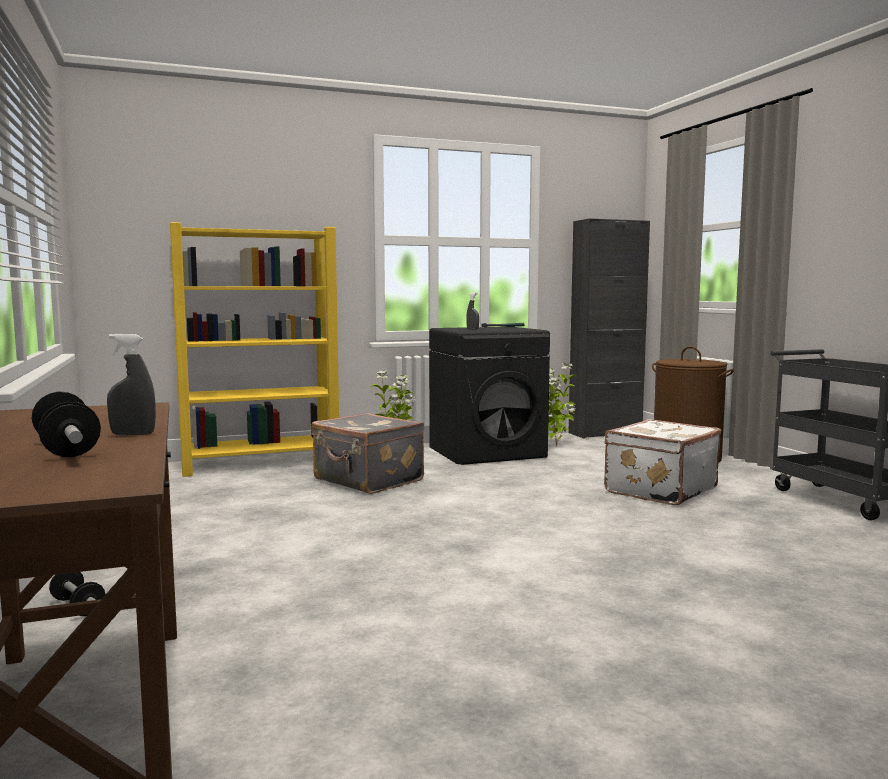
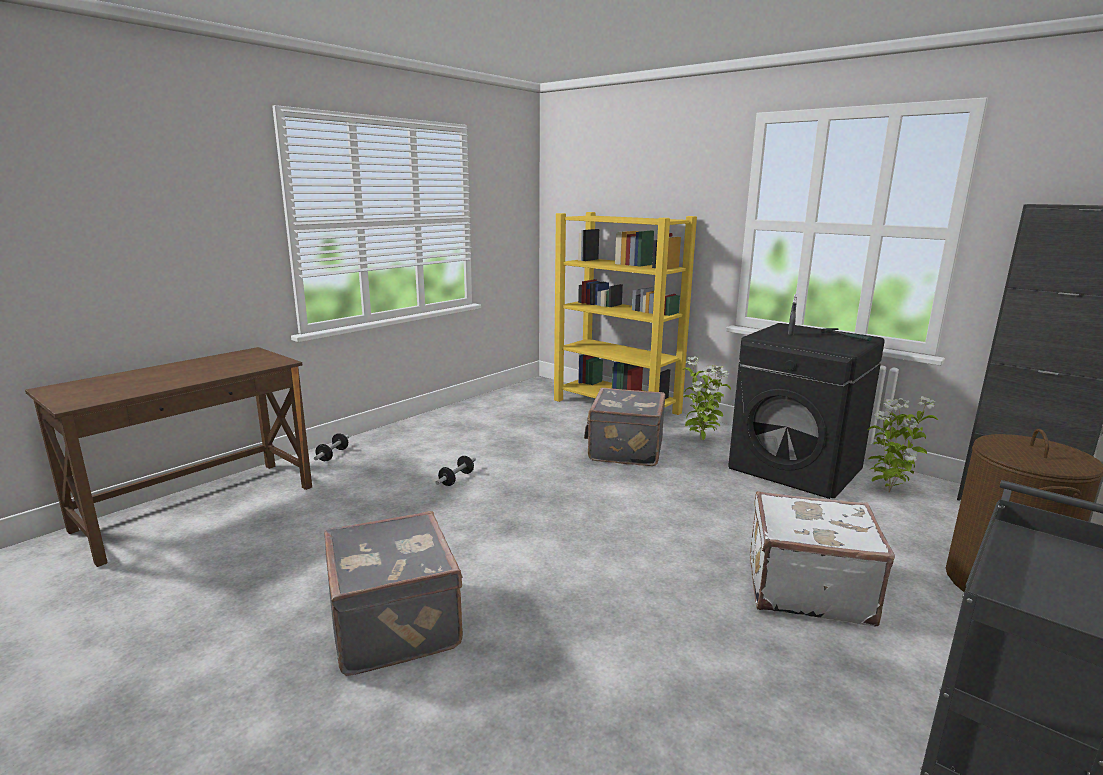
camera: 60 degrees right, 10 degrees up
(66, 448) = (153, 380): dumbbell -> dumbbell (456, 479)
(133, 434) = (191, 380): grey spray bottle -> none
(605, 623) = (397, 622): none -> grey suitcase

